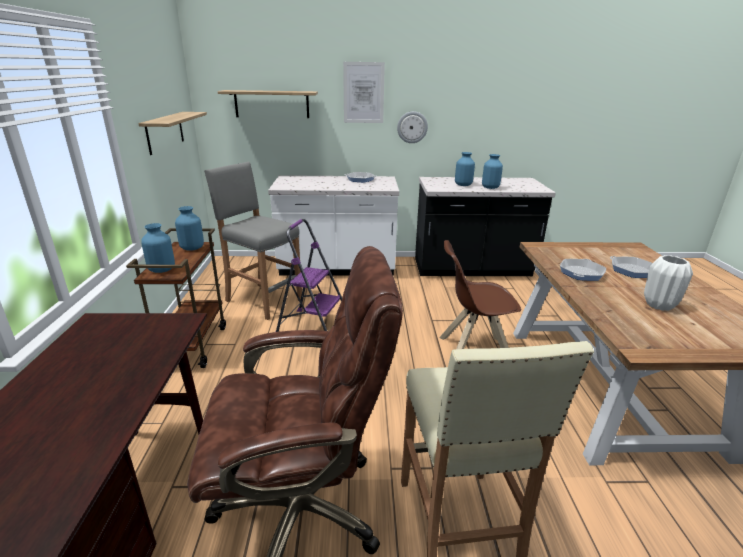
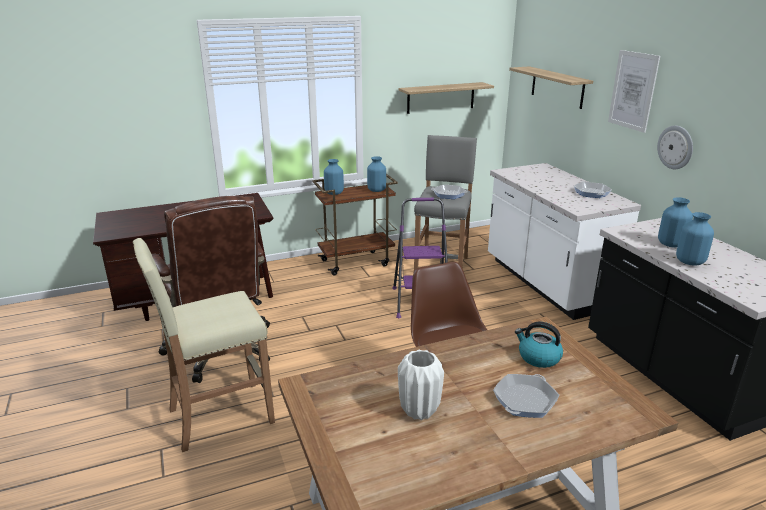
camera: 70 degrees right, 0 degrees up
(577, 255) = (538, 357): none -> kettle
(581, 273) = (476, 358): frying pan -> frying pan (449, 194)

